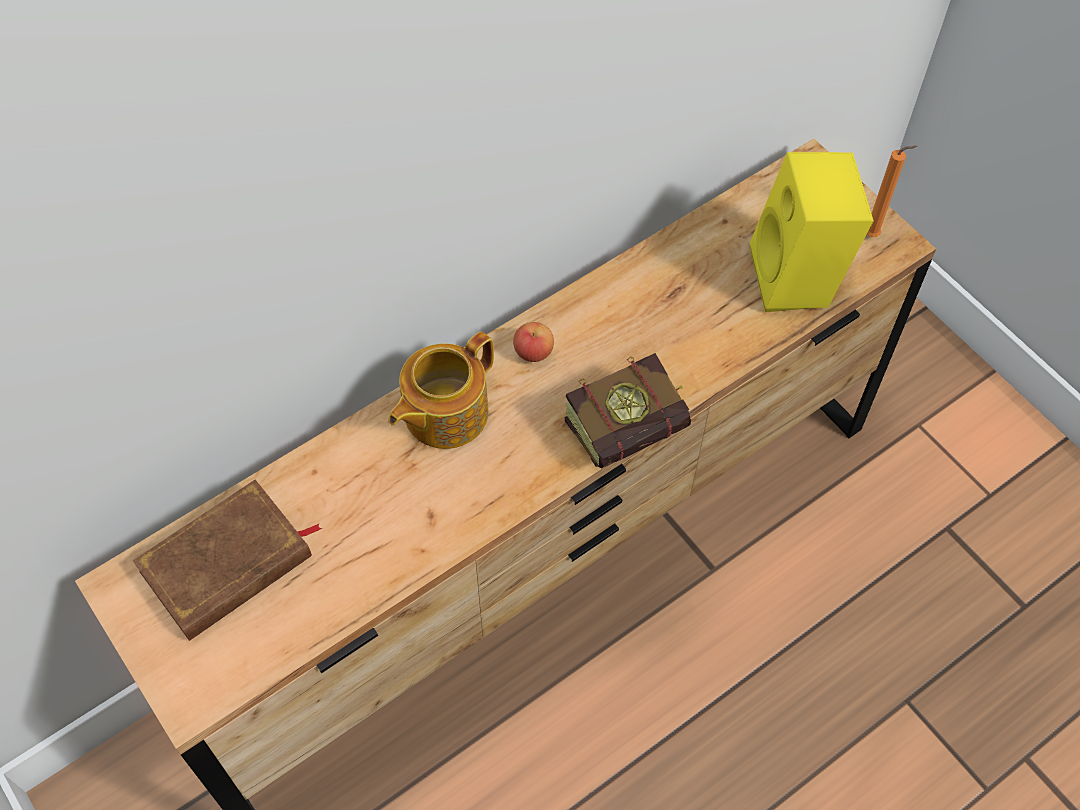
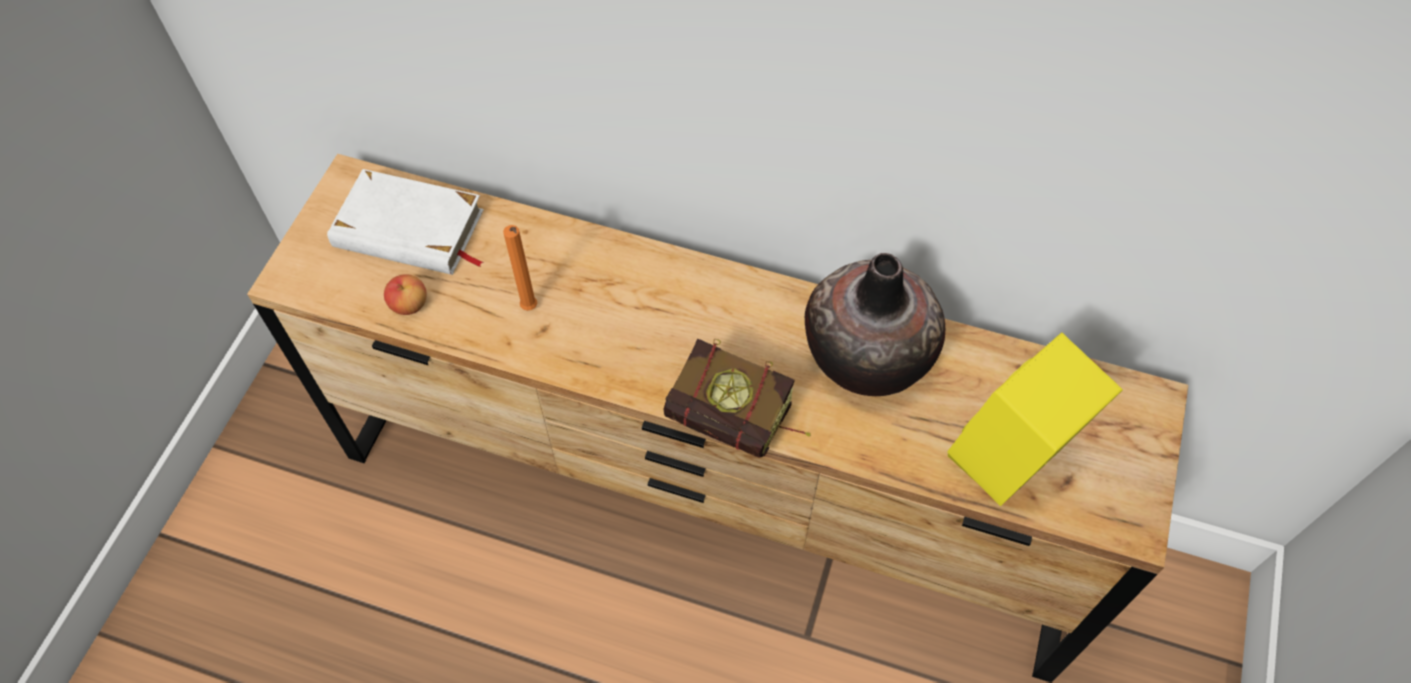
camera: 55 degrees right, 0 degrees up
(227, 565) = (409, 230): brown book -> white book
(443, 413) = (642, 280): teapot -> none
(533, 352) = (751, 305): apple -> apple (409, 304)
(641, 305) = (867, 355): none -> vase
(874, 235) = (1124, 501): orange candle -> orange candle (530, 309)

